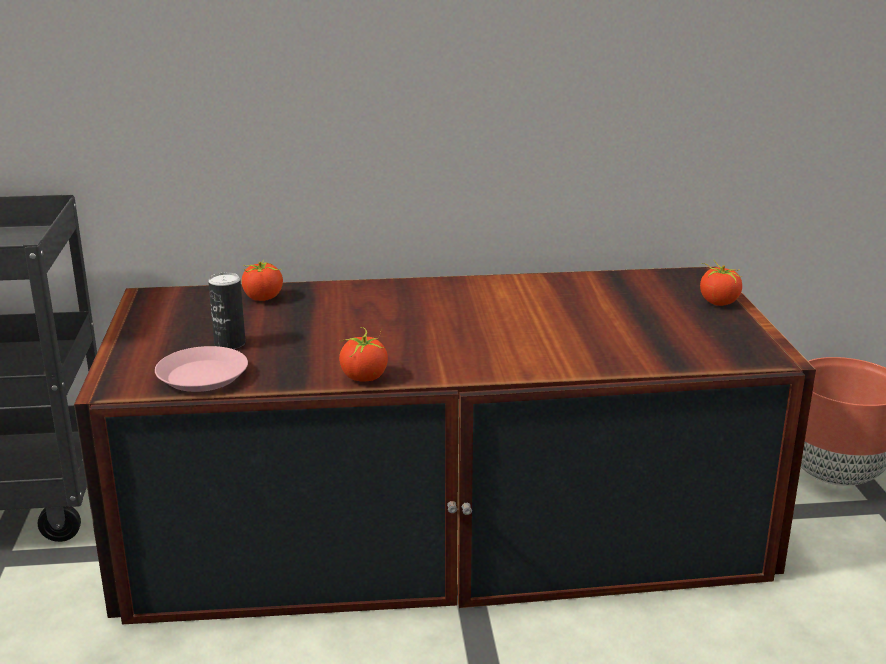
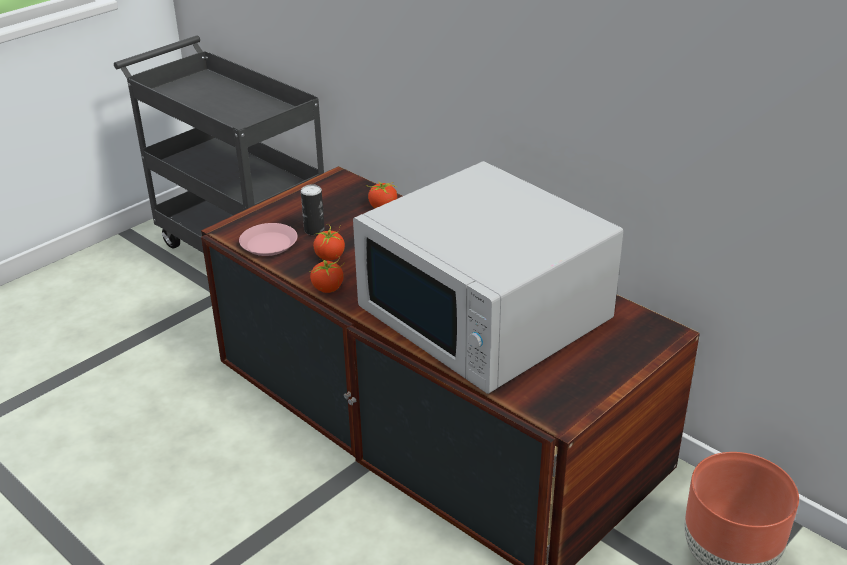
camera: 50 degrees right, 10 degrees up
(557, 327) = (485, 316): none -> white microwave
(718, 302) = (625, 360): tomato -> tomato (330, 257)

